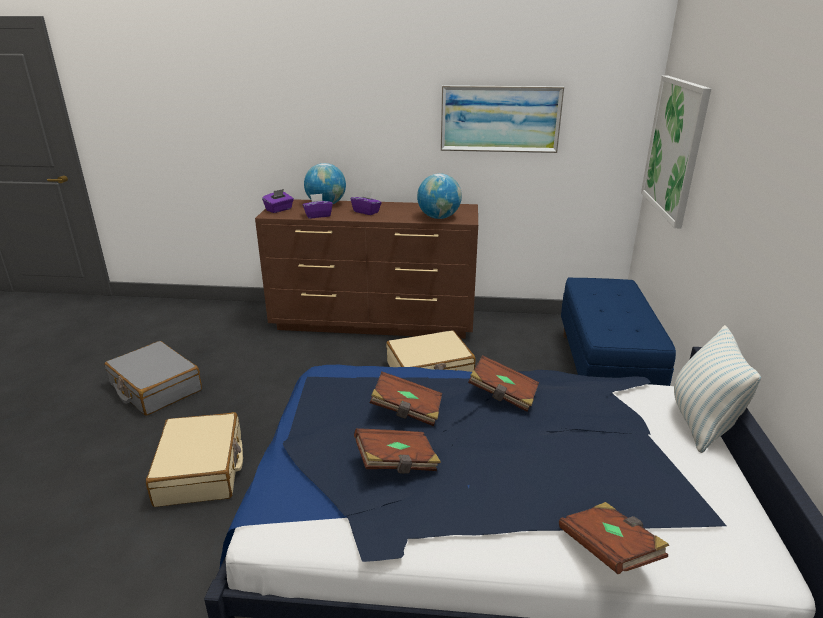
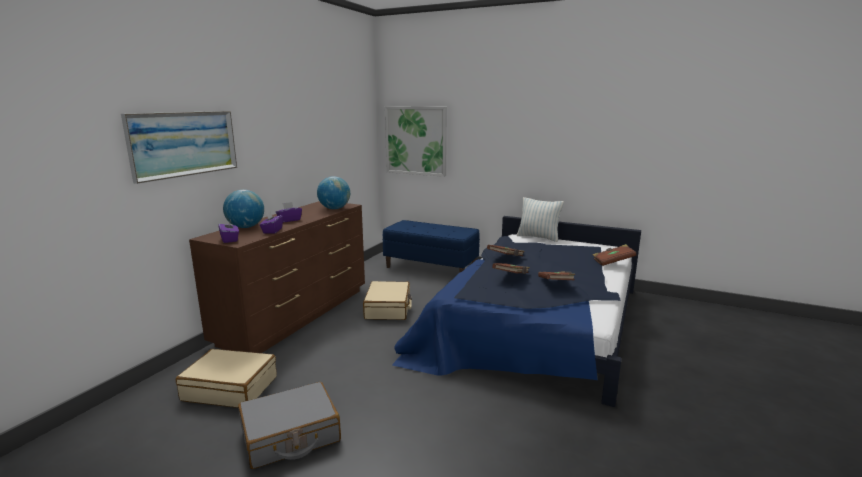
camera: 70 degrees left, 10 degrees down
(201, 470) = (444, 409): beige suitcase -> beige suitcase (230, 388)
(500, 119) = (323, 138): picture -> picture (184, 143)

